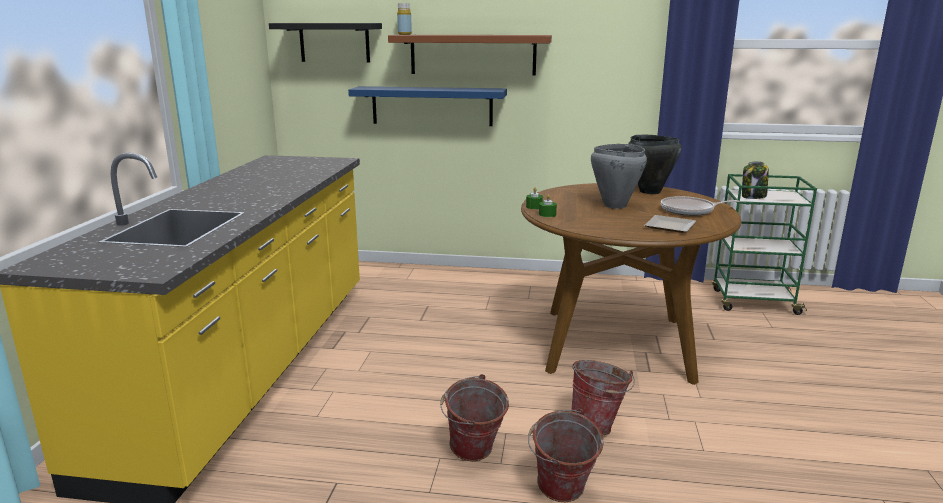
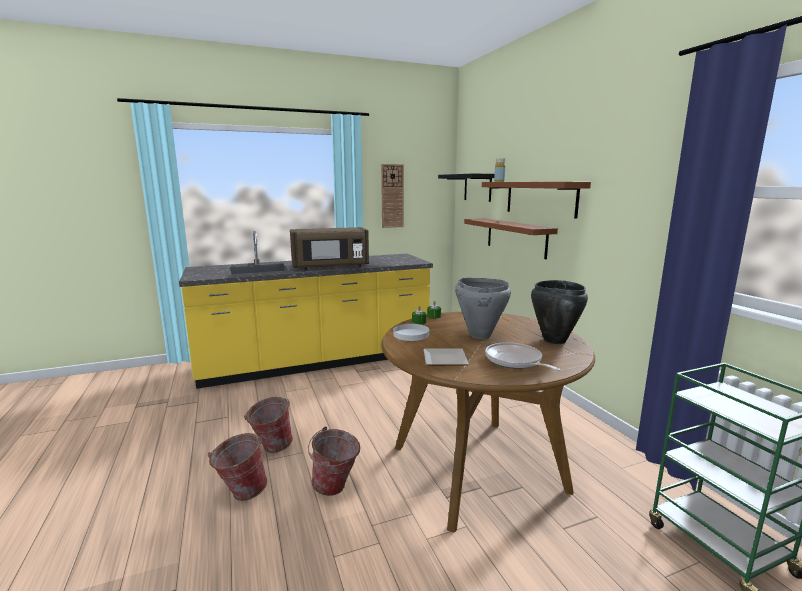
camera: 60 degrees right, 5 degrees down
(216, 61) = (392, 196): none -> wall clock
(273, 192) = (330, 267): none -> brown microwave
(432, 106) = (515, 237): blue shelf -> brown shelf
(586, 224) = (411, 334): none -> white plate
(753, 196) = (717, 399): jar -> none

